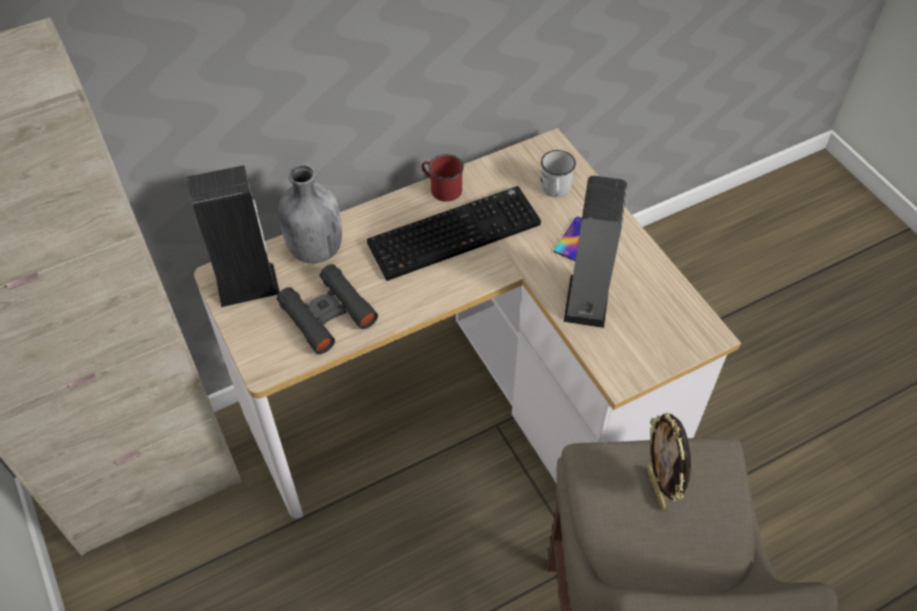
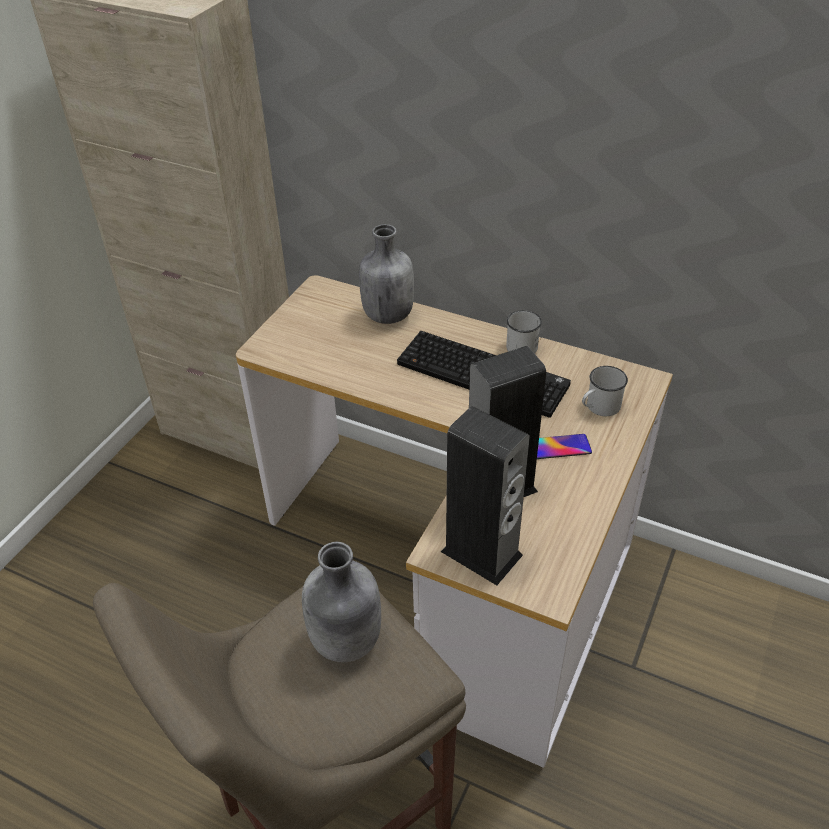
camera: 55 degrees right, 10 degrees down
(247, 285) = (323, 303): speaker -> speaker (481, 553)
(327, 314) = (335, 352): black binoculars -> none
(441, 188) = (521, 344): red mug -> white mug
(657, 489) = (346, 641): picture frame -> grey bottle

